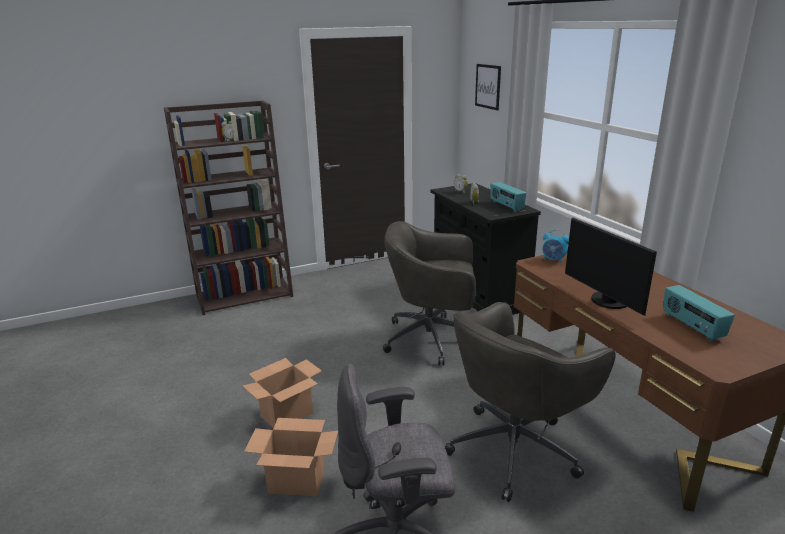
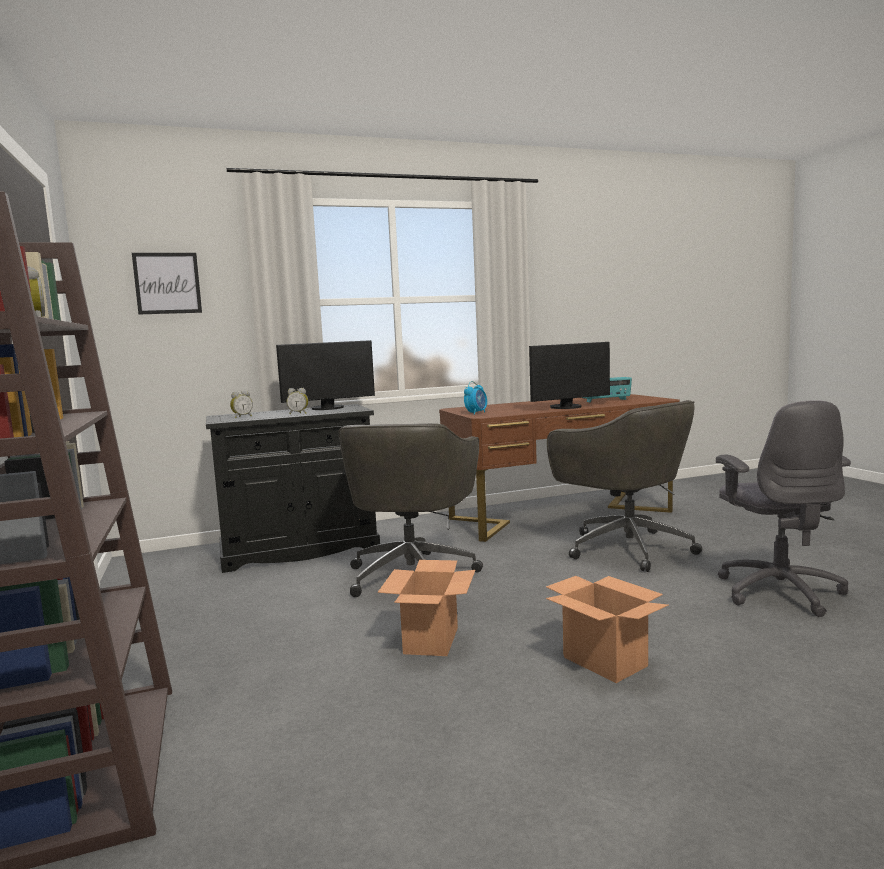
camera: 85 degrees left, 15 degrees down
(296, 481) = (740, 644): cardboard box -> cardboard box (431, 641)
(506, 206) = (328, 408): radio -> monitor

